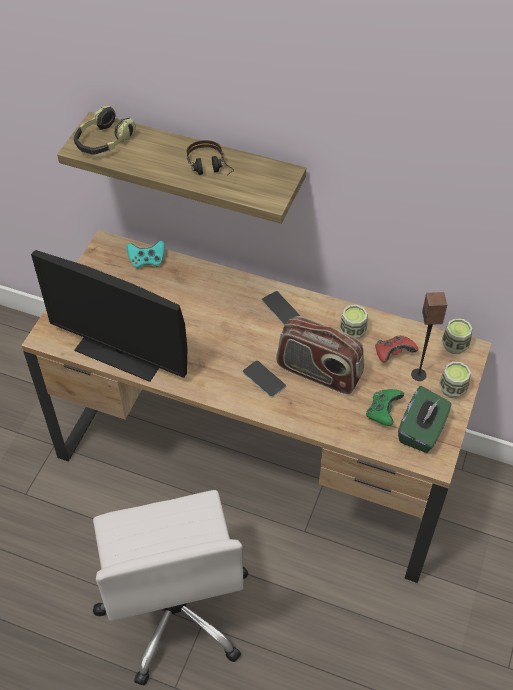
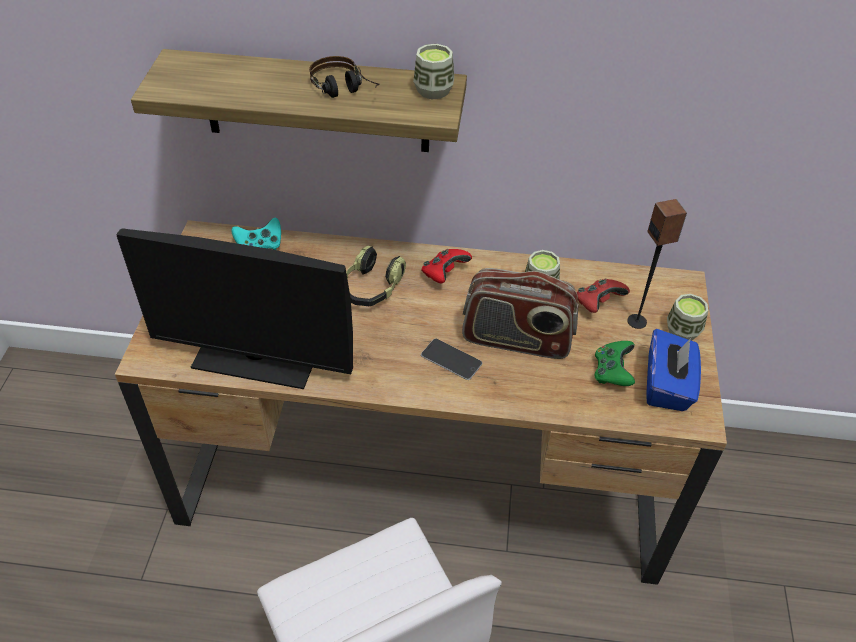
camera: 15 degrees left, 5 degrees down
(104, 142) = (192, 78): headphones -> headphones (371, 288)
(280, 308) = (444, 273): phone -> red game controller
(422, 431) = (667, 386): green tissue box -> blue tissue box
(454, 345) = (664, 281): cup -> cup (433, 90)

